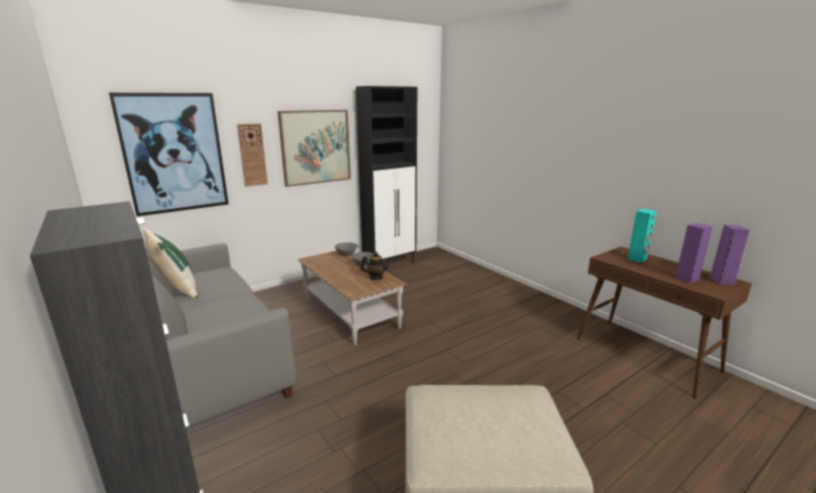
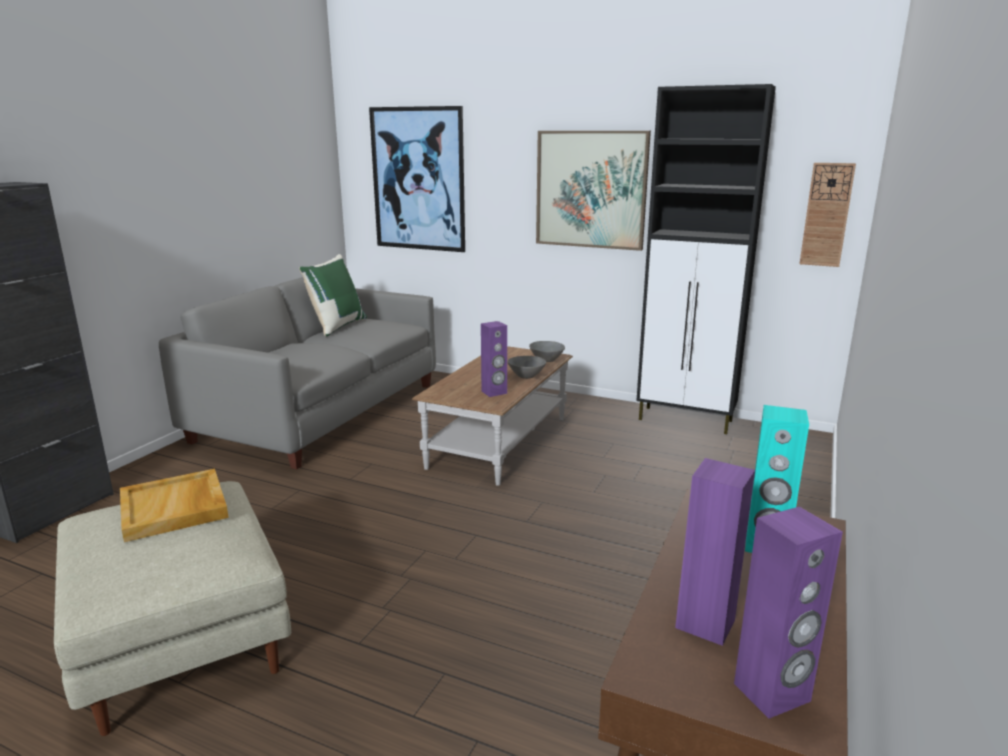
camera: 60 degrees right, 0 degrees up
(252, 155) = (500, 191): wall clock -> wall clock (826, 215)
(376, 277) = (494, 392): teapot -> purple speaker
(453, 410) = (175, 508): none -> beige tray

